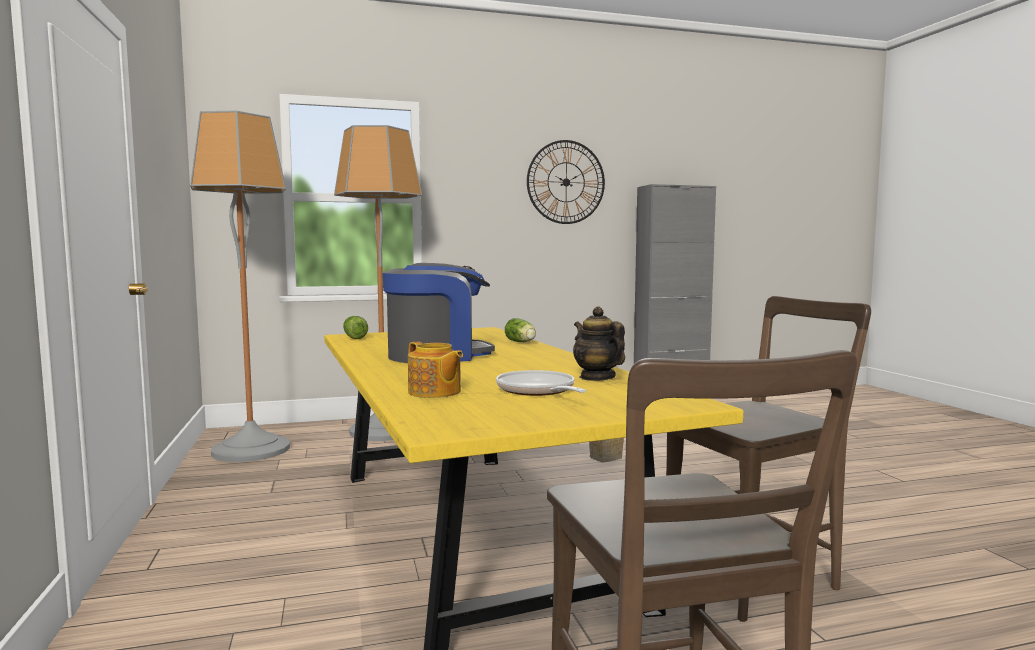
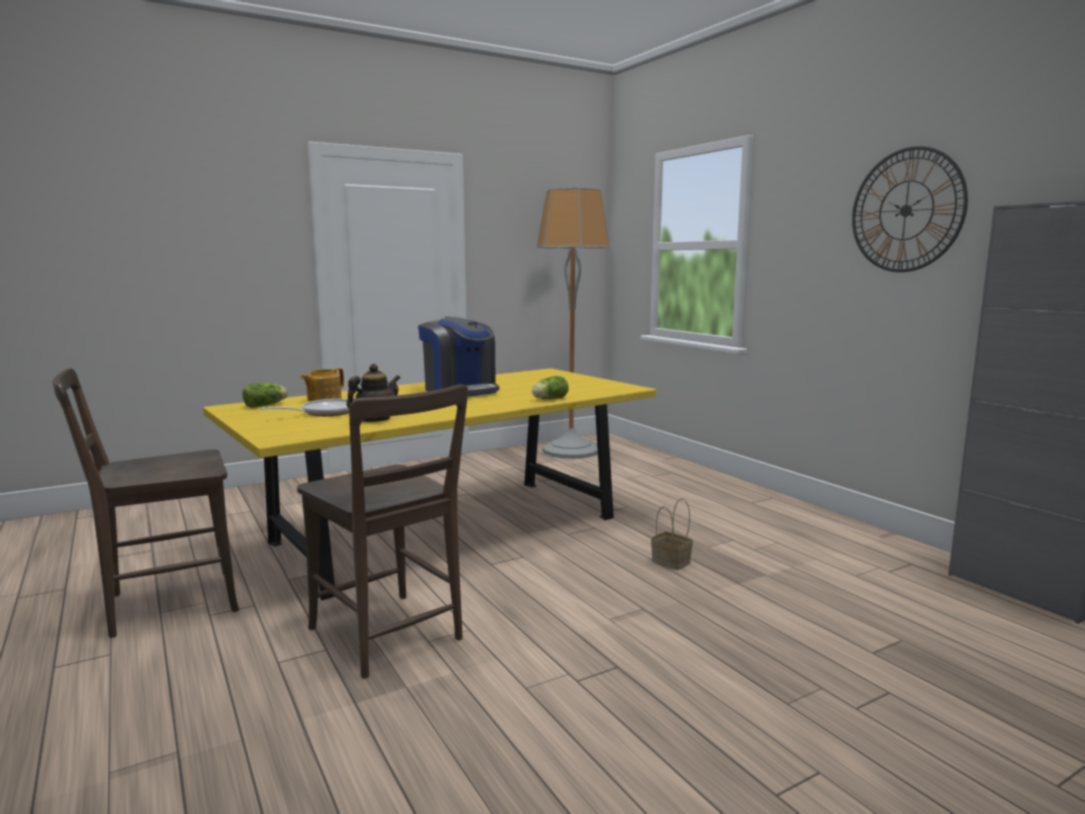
camera: 75 degrees right, 5 degrees up
(354, 337) = (541, 372): lettuce -> lettuce (266, 405)
(383, 431) = (657, 472): floor lamp -> none

